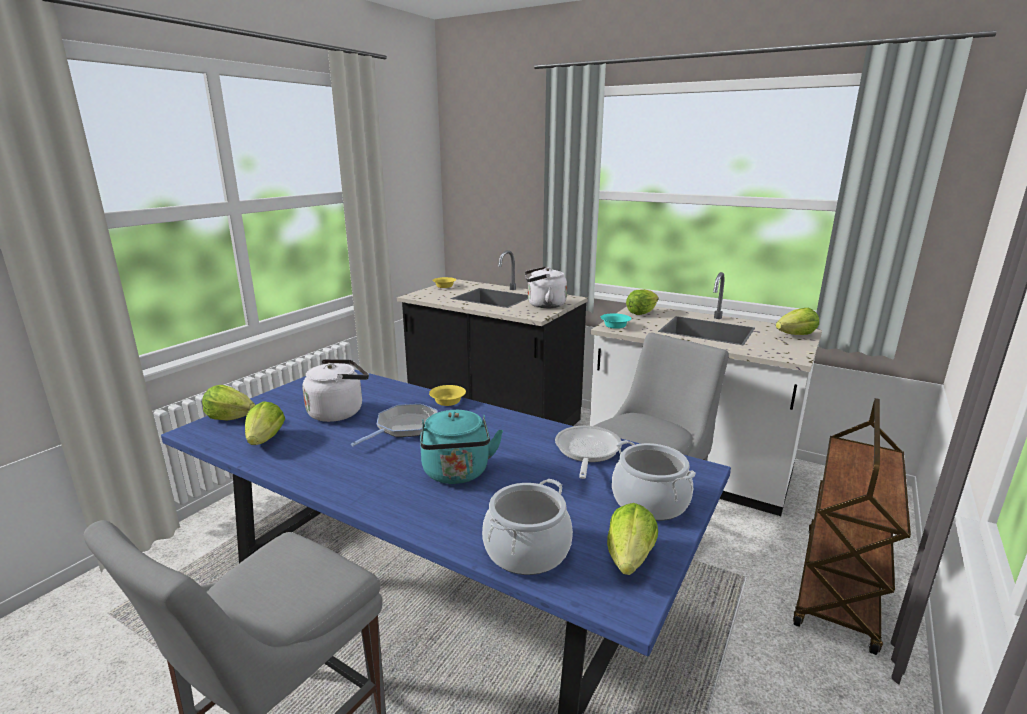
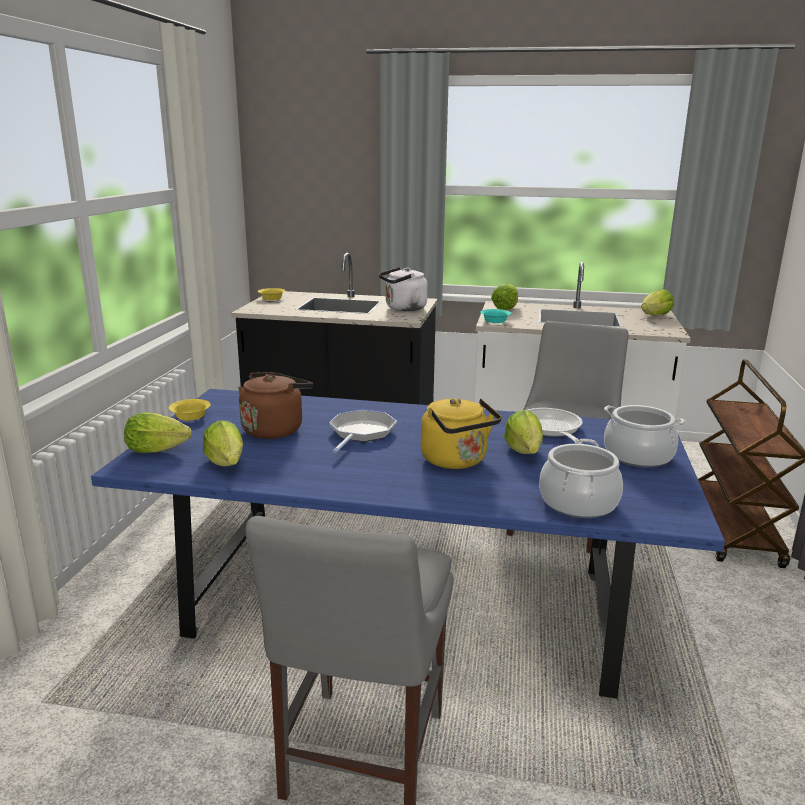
camera: 20 degrees left, 0 degrees up
(339, 412) = (275, 429): white kettle -> brown kettle
(447, 402) = (377, 407): yellow bowl -> yellow bowl (189, 417)
(457, 474) = (457, 461): turquoise kettle -> yellow kettle
(630, 558) = (660, 493): lettuce -> lettuce (524, 451)

